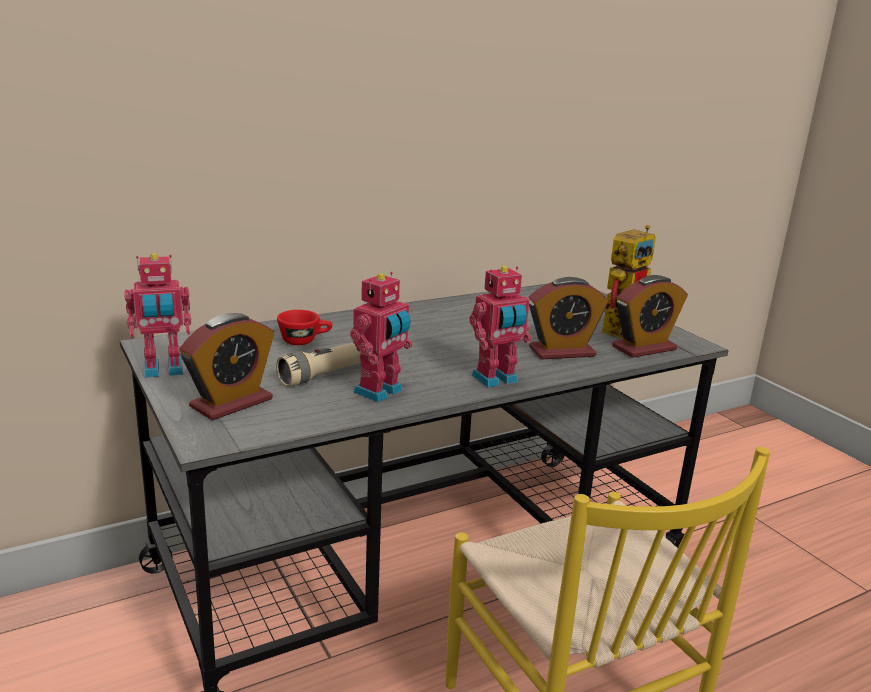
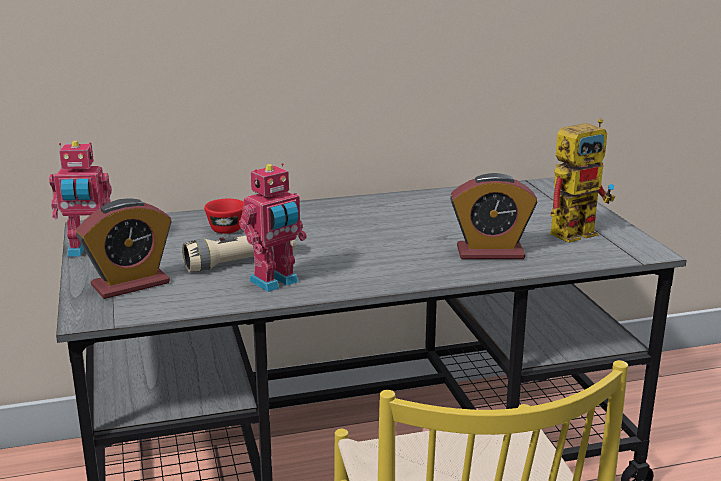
camera: 15 degrees right, 0 degrees up
(496, 379) = (400, 277): toy robot -> none
(644, 348) = (586, 253): alarm clock -> none

